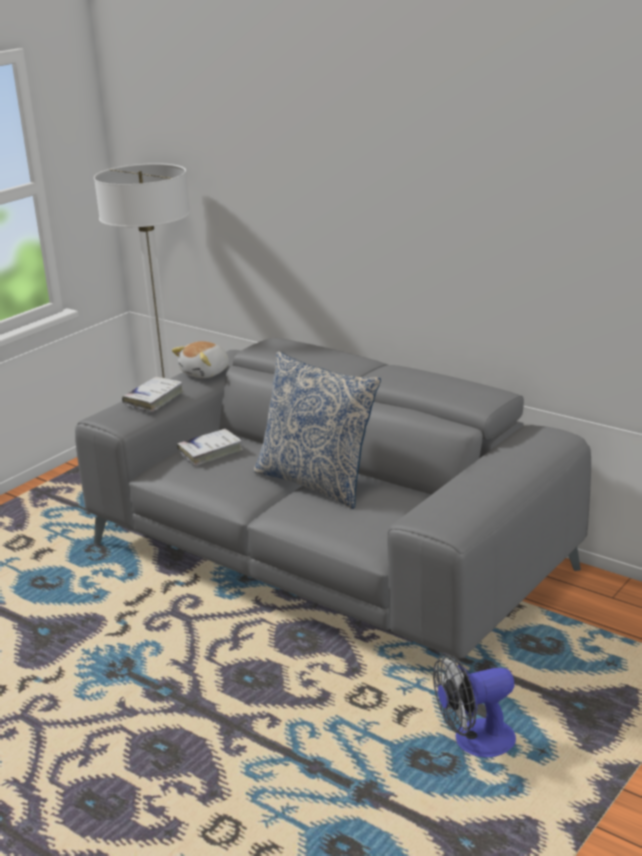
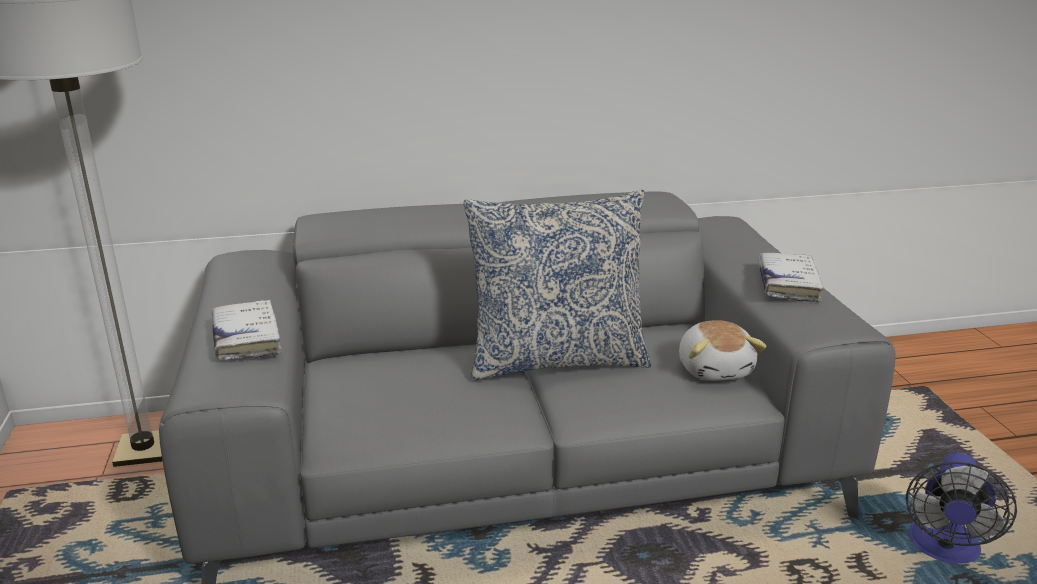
camera: 50 degrees left, 0 degrees up
(206, 373) = (250, 286): plush toy -> plush toy (715, 369)
(210, 452) = (370, 383): white book -> white book (788, 284)

